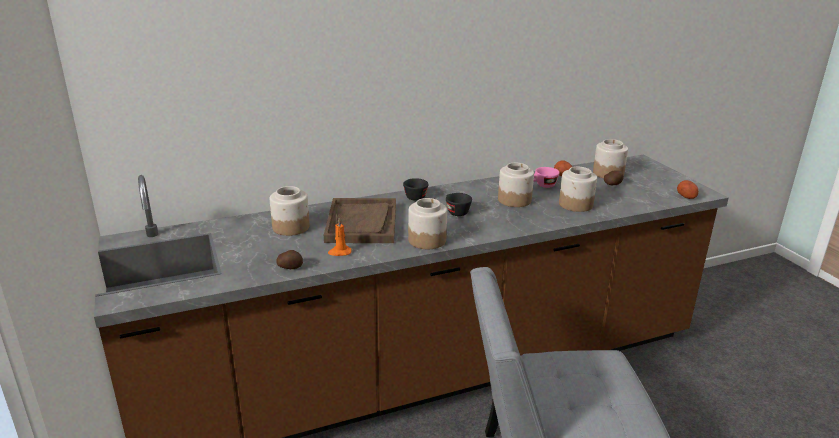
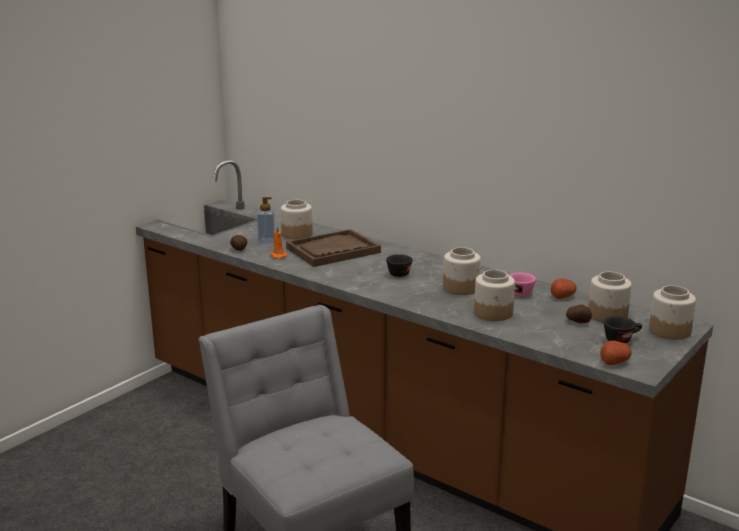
camera: 60 degrees right, 5 degrees down
(285, 246) = (266, 241): none -> soap dispenser
(416, 196) = (409, 254): black cup -> black cup (621, 339)
(427, 240) = (333, 275): jar -> jar (670, 331)

